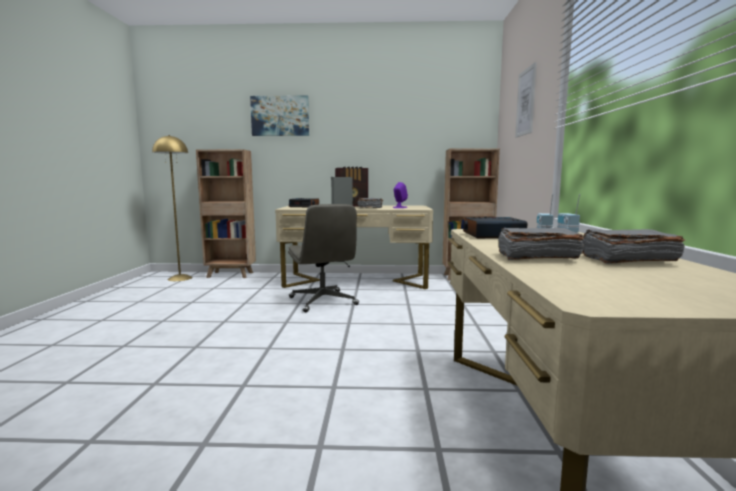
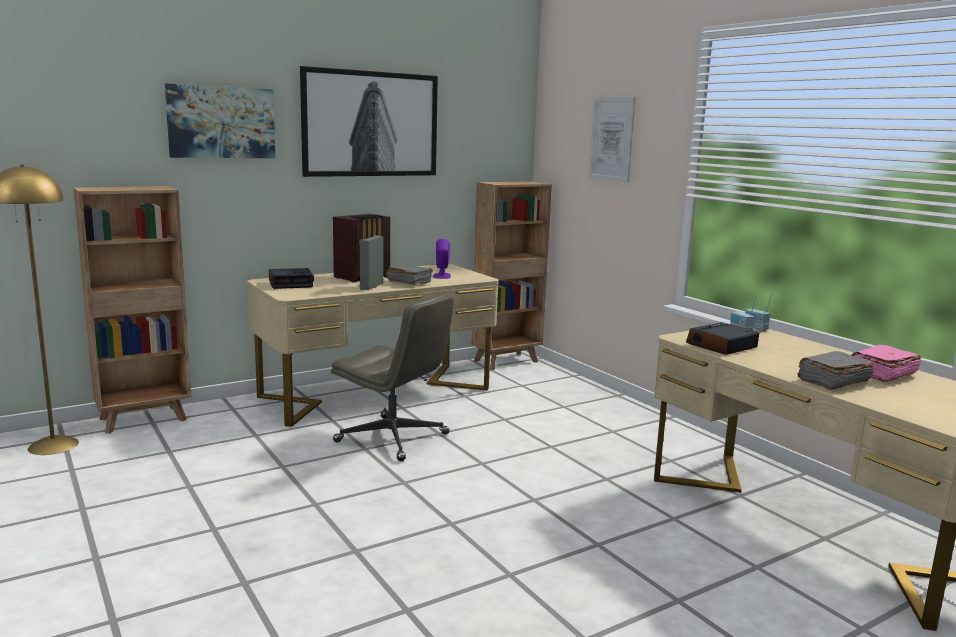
camera: 35 degrees left, 5 degrees up
(370, 114) = (370, 124): none -> picture
(626, 260) = (882, 374): grey book -> pink book

